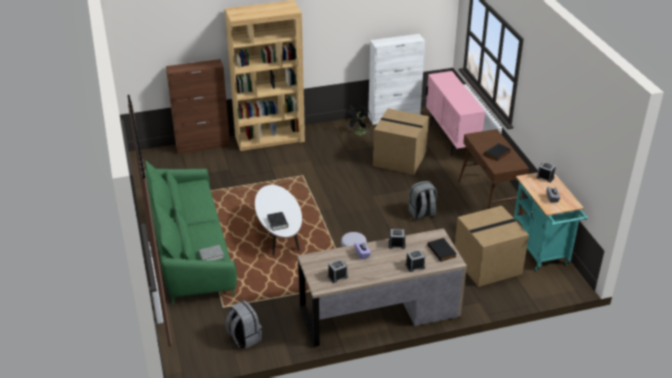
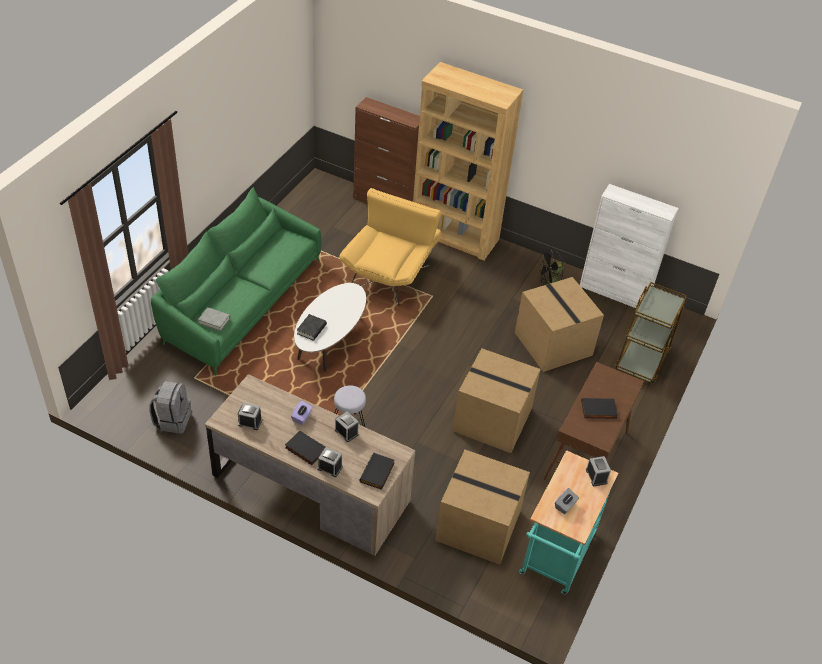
camera: 40 degrees right, 10 degrees up
(260, 177) = (391, 272): none -> yellow armchair
(388, 267) = (305, 449): none -> black book
(422, 213) = (491, 420): grey backpack -> cardboard box
(451, 139) = (642, 359): pink cabinet -> brown cart

